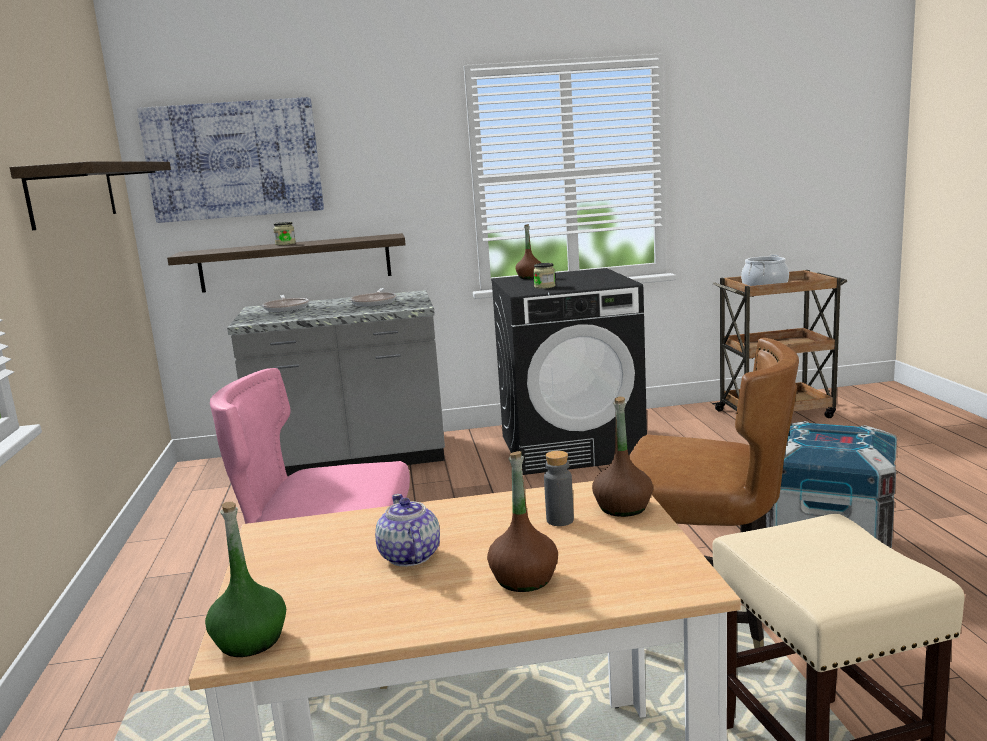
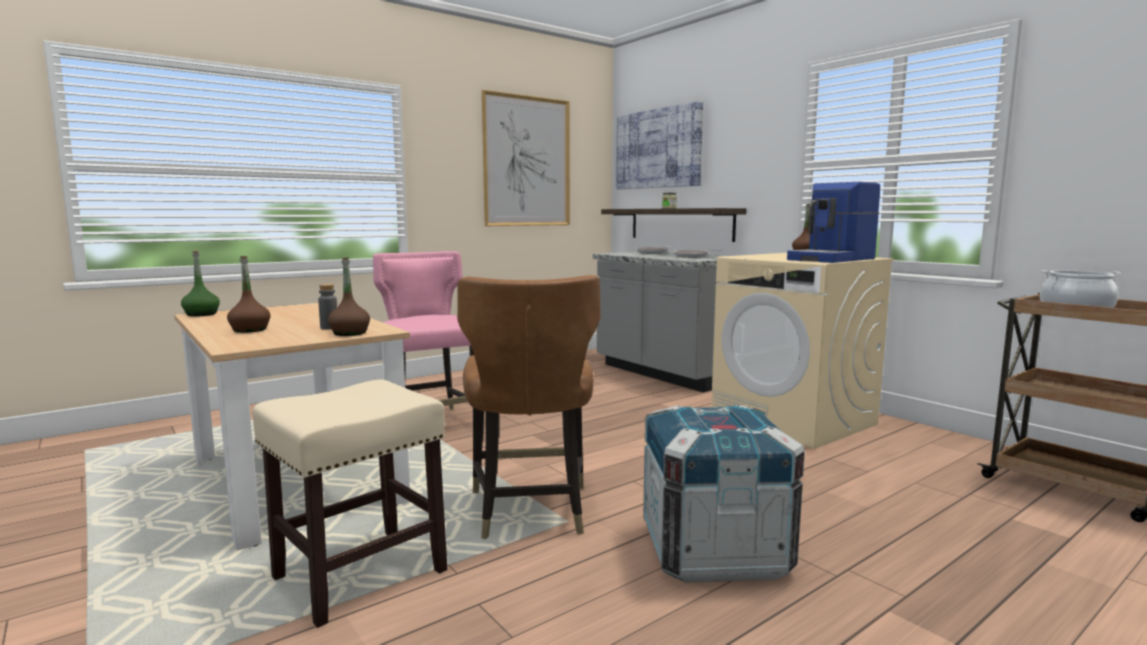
camera: 60 degrees right, 5 degrees down
(73, 193) = (527, 161): shelf -> picture
(409, 557) = (282, 318): teapot -> none
(544, 286) = (768, 257): jar -> none
(572, 447) = (794, 420): black washing machine -> beige washing machine
(600, 278) = (833, 259): none -> coffee machine

